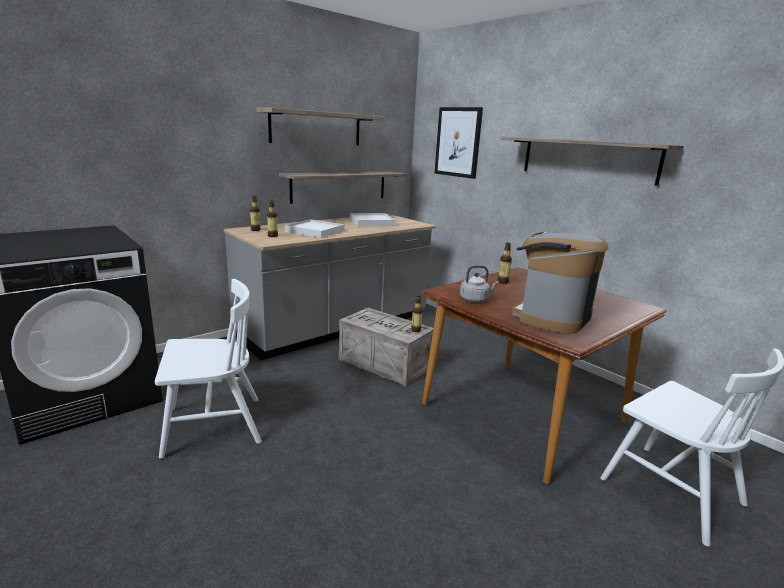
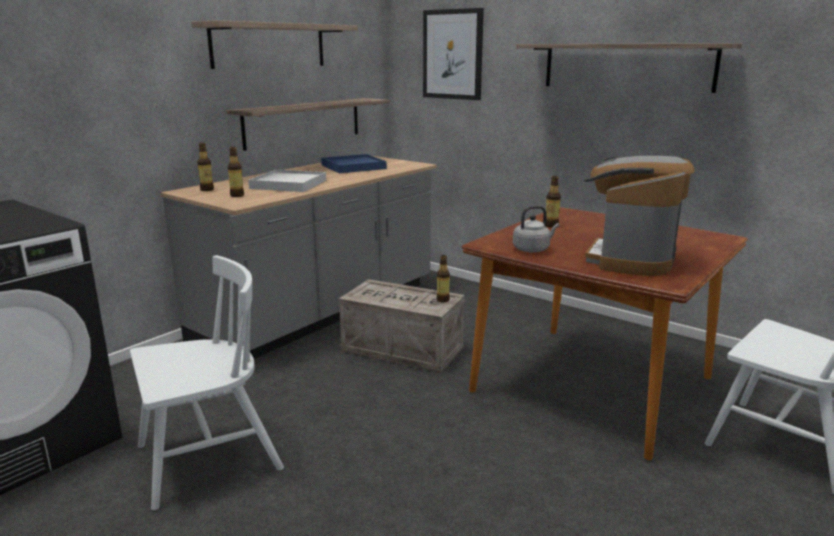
camera: 10 degrees left, 0 degrees up
(372, 222) = (353, 167): white tray -> blue tray

